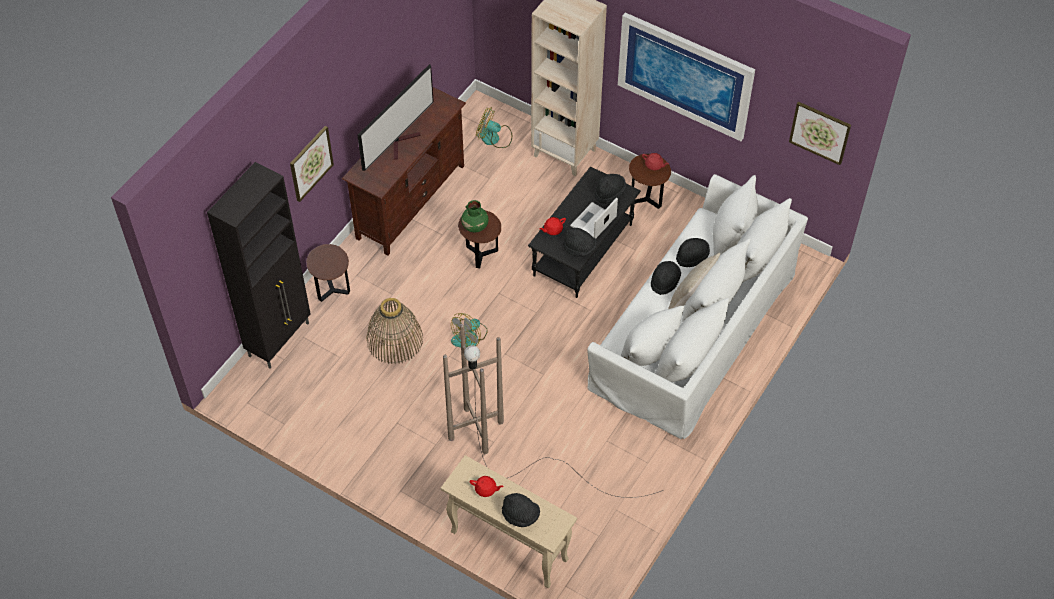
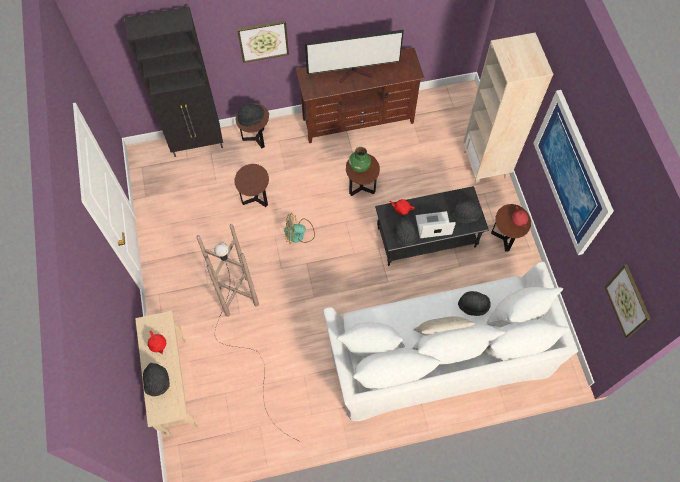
camera: 45 degrees right, 10 degrees up
(394, 340) = (255, 199): basket -> brown side table
(494, 138) = (451, 119): fan -> none
(664, 281) = (436, 306): black hat -> black hat (251, 118)

